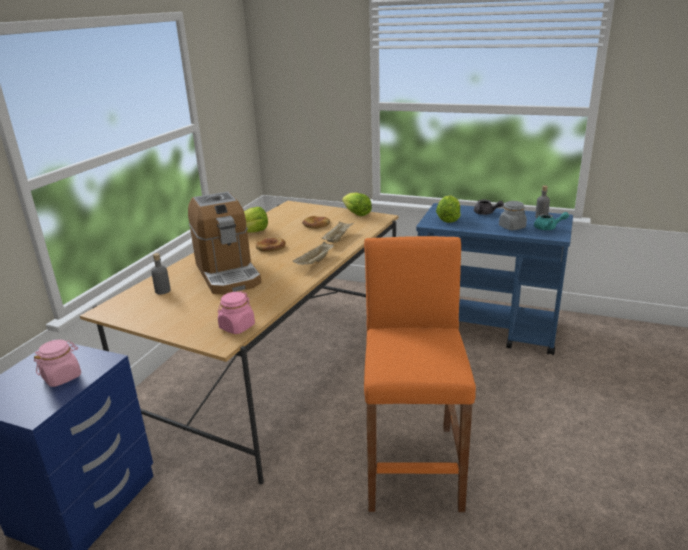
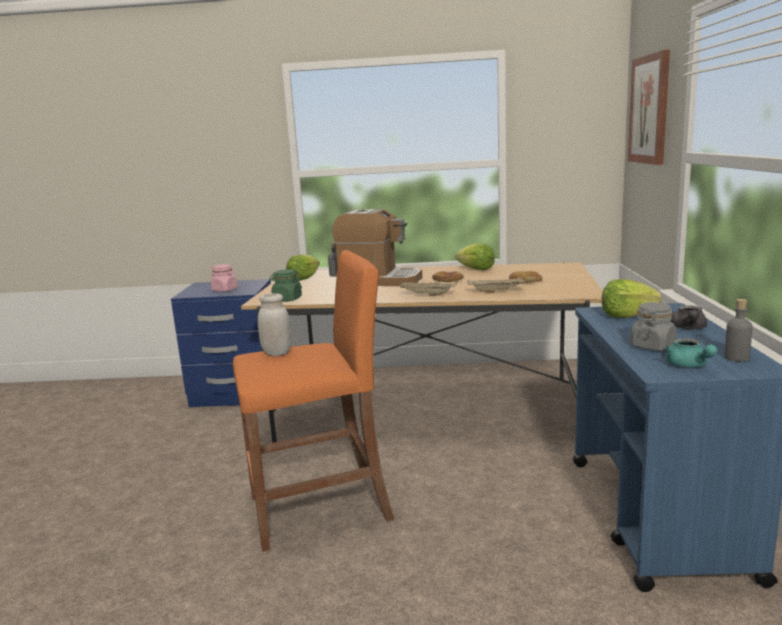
camera: 70 degrees right, 10 degrees down
(227, 273) = (379, 280): coffee machine -> coffee machine turned 120 degrees counterclockwise
(237, 327) = (287, 299): pink jar -> green jar
(304, 69) = (650, 110): none -> picture
(356, 214) = (581, 285): lettuce -> lettuce (303, 278)
(399, 354) = (277, 353): none -> white jar

